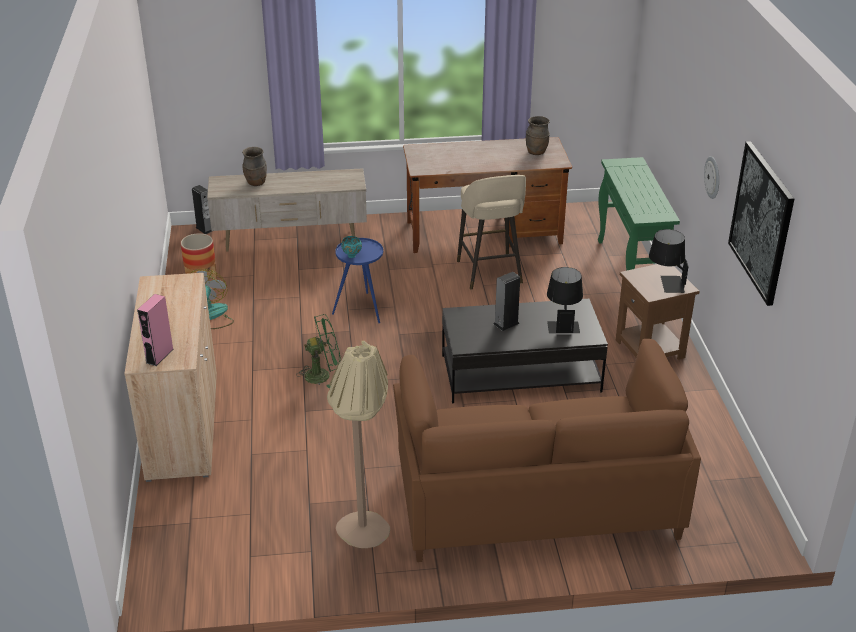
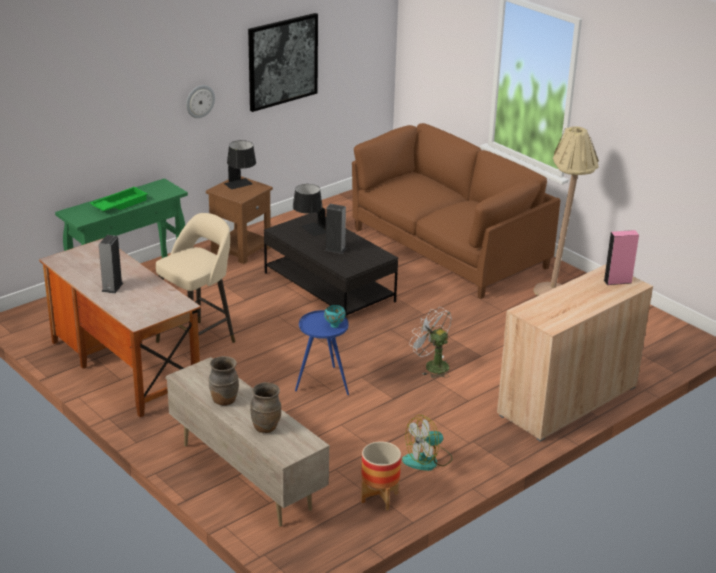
camera: 125 degrees left, 5 degrees down
(205, 228) = (280, 552): speaker -> speaker (112, 287)
(323, 375) = (432, 365): green fan -> white fan
(536, 152) = (87, 260): brown vase -> brown vase (224, 400)
(634, 186) = (119, 204): none -> green tray

